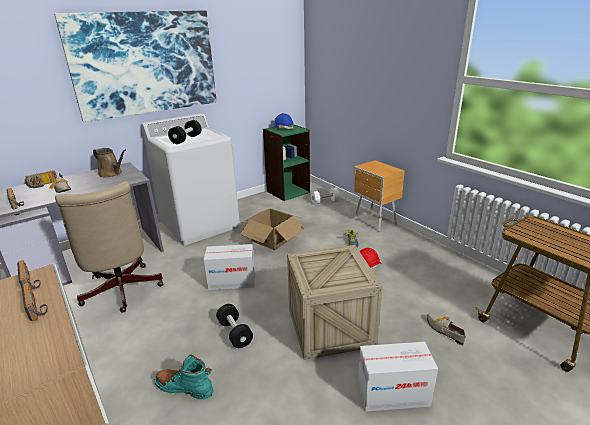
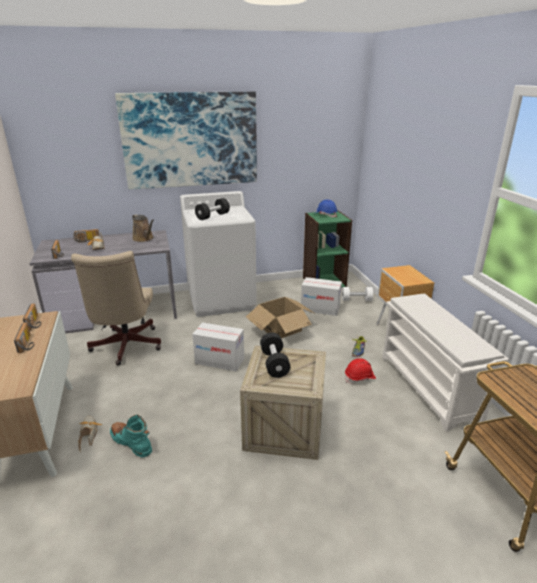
camera: 20 degrees right, 0 degrees up
(235, 333) = (196, 409): black dumbbell -> black dumbbell (274, 363)
(393, 394) = (305, 508): cardboard box -> cardboard box (320, 309)
(427, 260) = (430, 387): none -> white shoe rack
(443, 329) = (399, 464): shoe -> shoe (88, 434)

